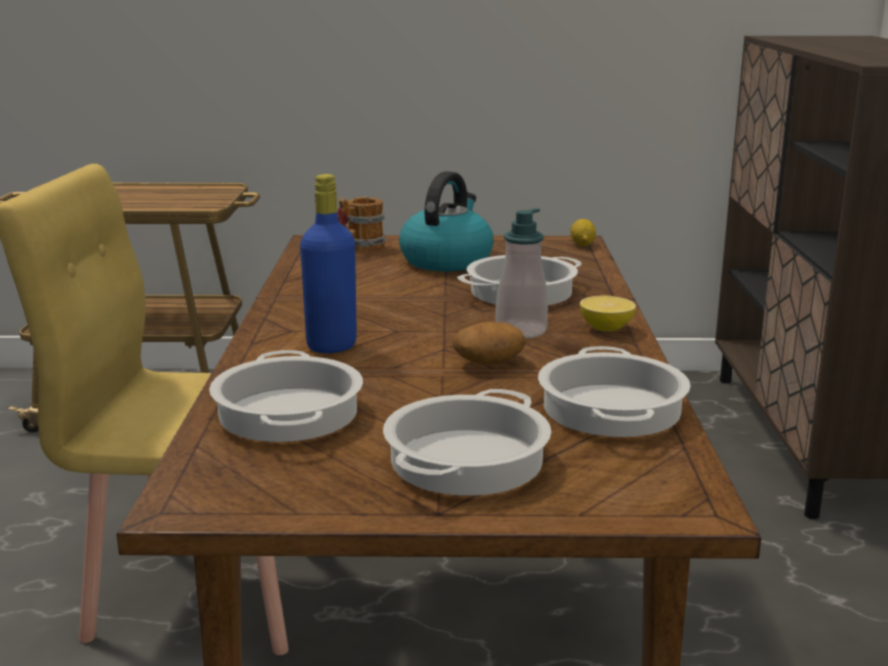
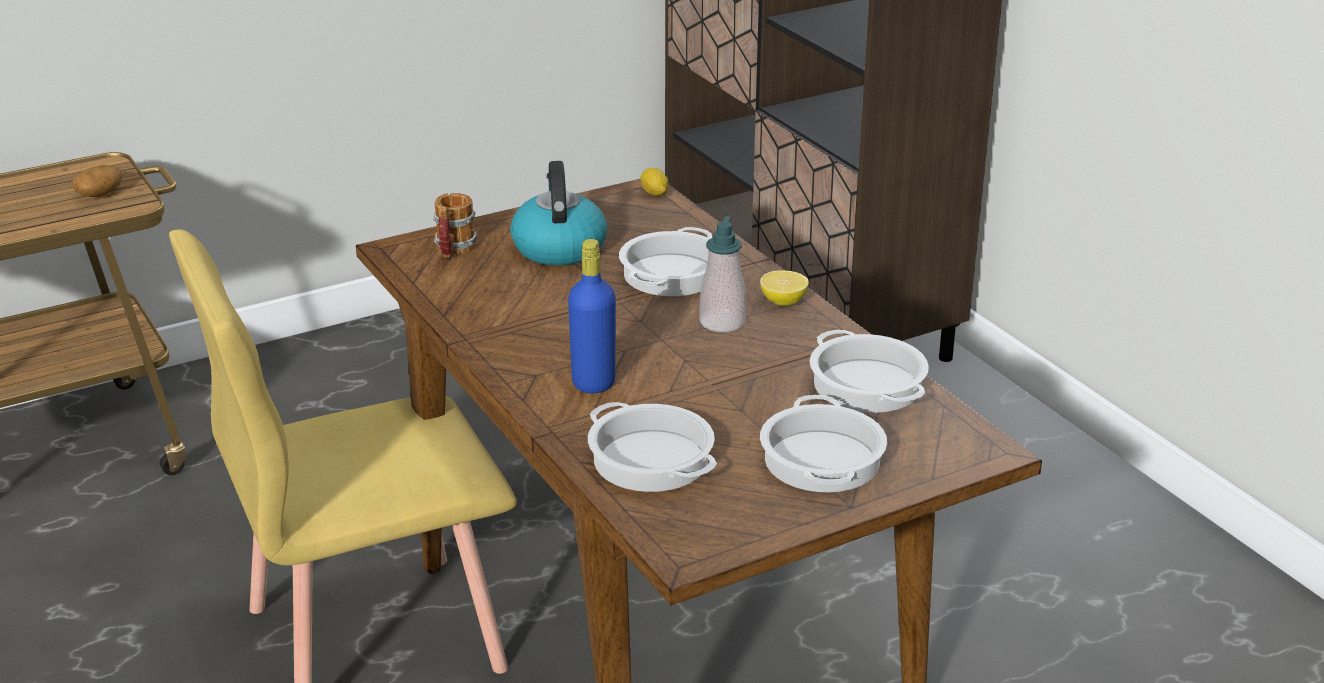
camera: 30 degrees left, 10 degrees up
(489, 362) = (736, 364): potato -> potato (100, 194)

